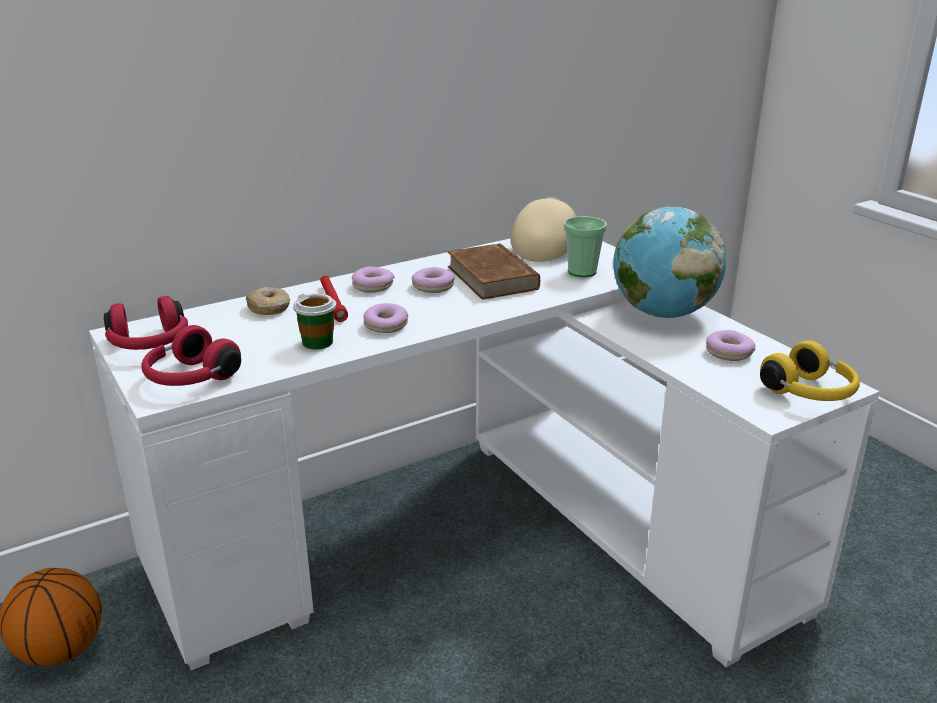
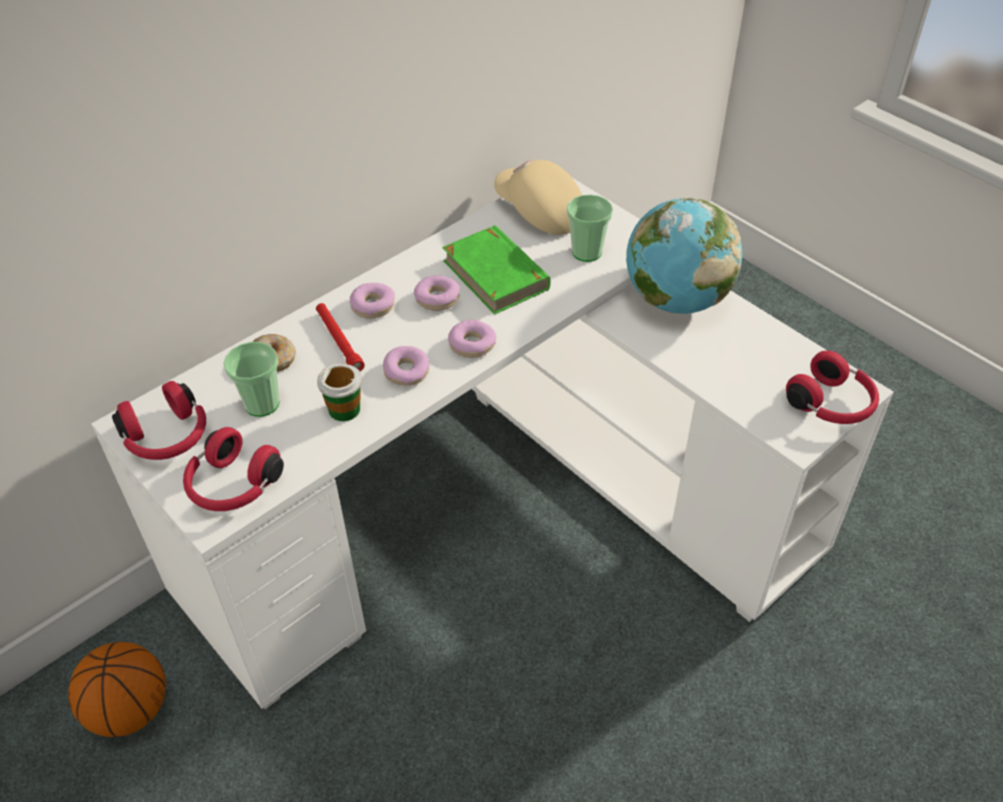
camera: 10 degrees left, 20 degrees up
(244, 332) = (262, 404): none -> cup
(492, 277) = (496, 274): brown book -> green book
(545, 247) = (538, 213): beige cap -> beige cap turned 60 degrees counterclockwise
(729, 353) = (749, 354): donut -> donut (472, 345)
(810, 393) = (831, 404): yellow headphones -> red headphones

